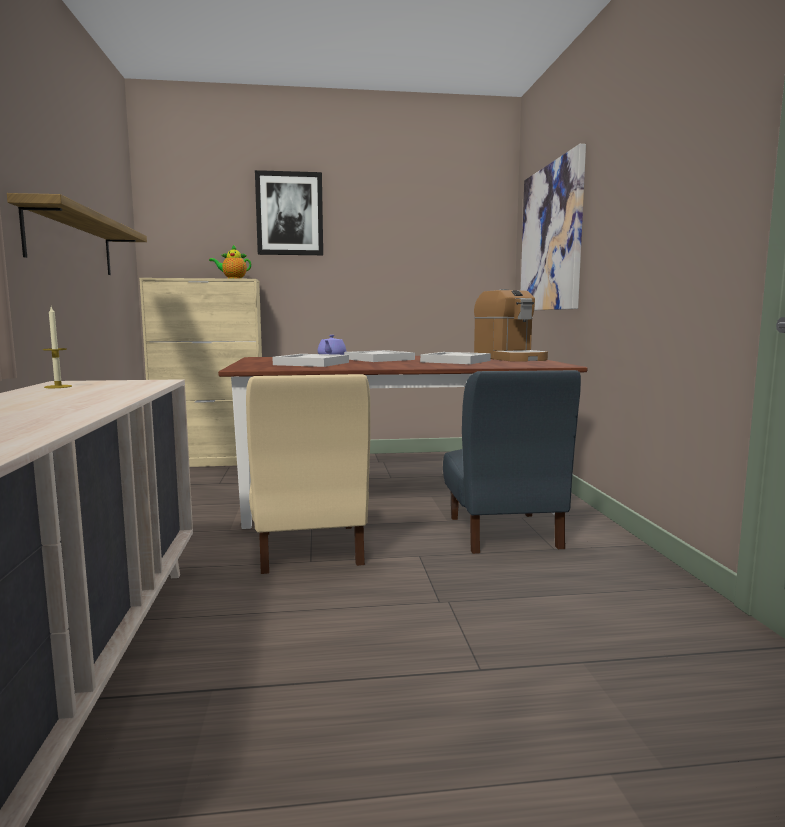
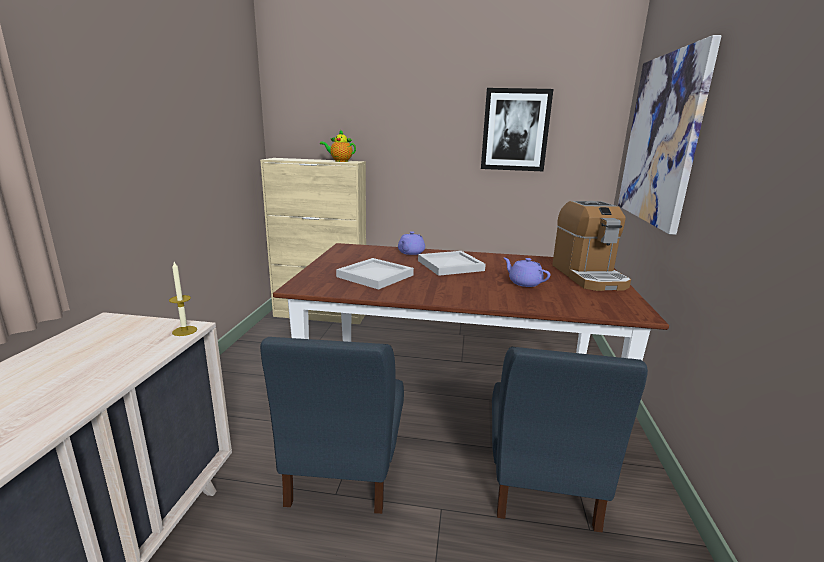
camera: 15 degrees right, 10 degrees up
(58, 387) = (81, 339): candle -> candle (184, 331)
(71, 243) = (170, 148): shelf -> none
(289, 214) = (395, 97): picture -> picture (515, 130)
(309, 548) = (343, 470): beige chair -> blue chair
(456, 361) = (524, 283): white tray -> purple teapot

